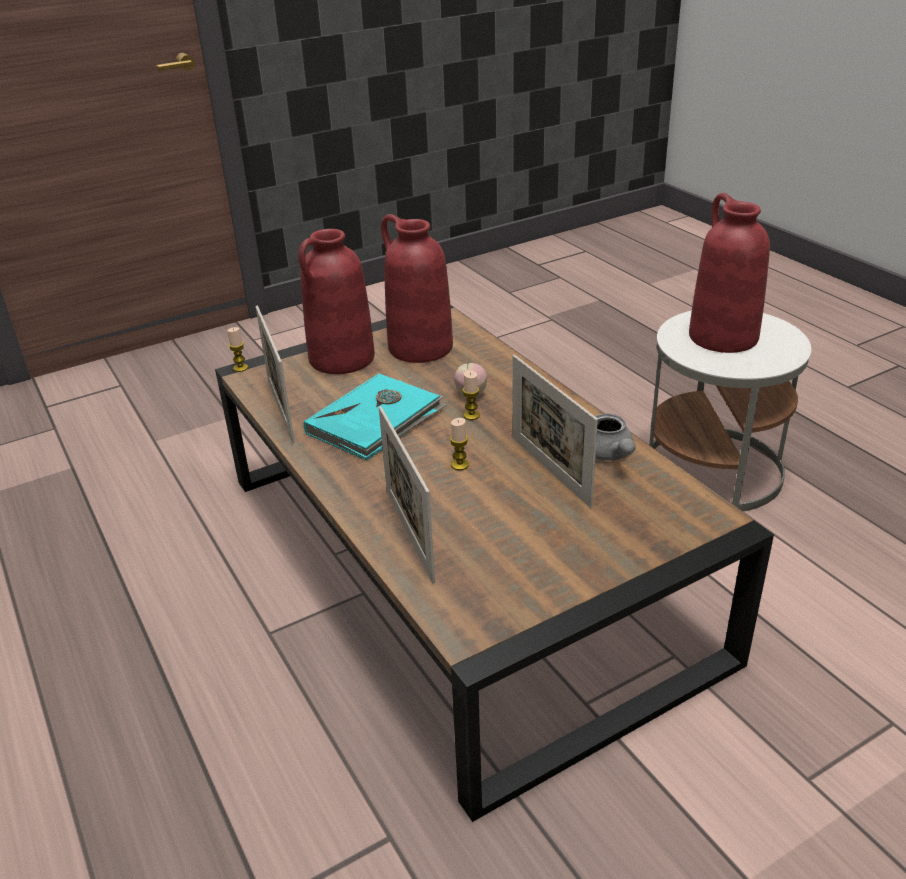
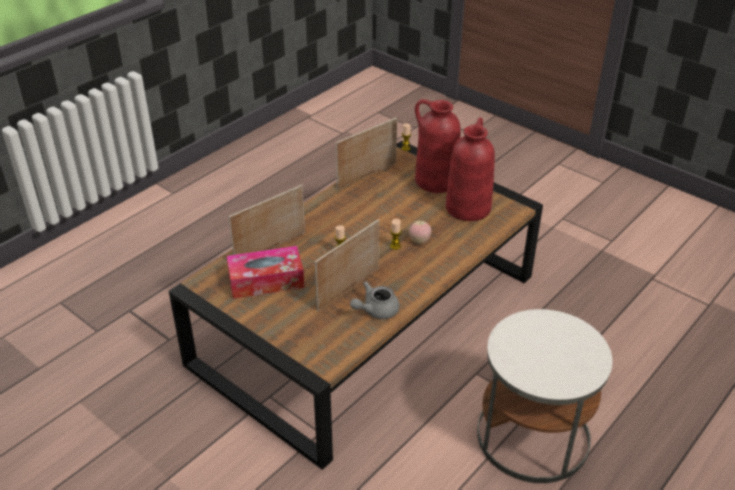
camera: 70 degrees right, 5 degrees up
(376, 420) = (372, 211): turquoise book -> none
(495, 551) = (266, 281): none -> tissue box
(721, 337) = (547, 343): red vase -> none

